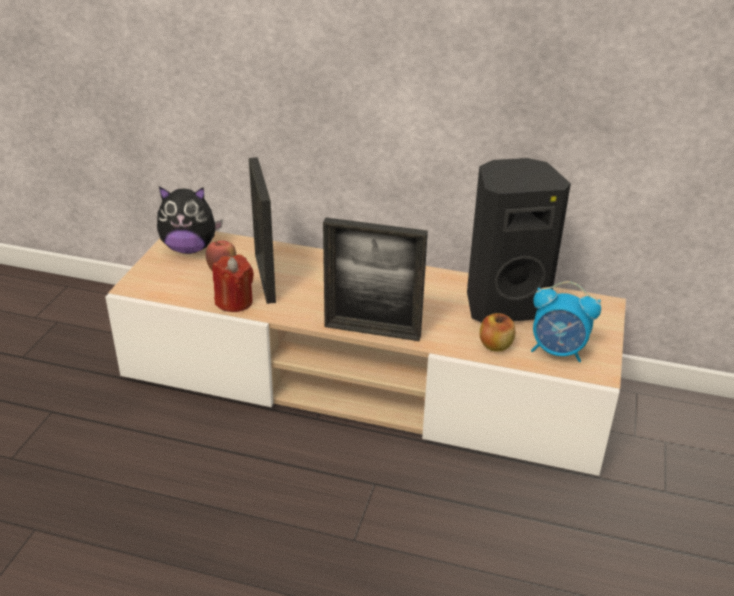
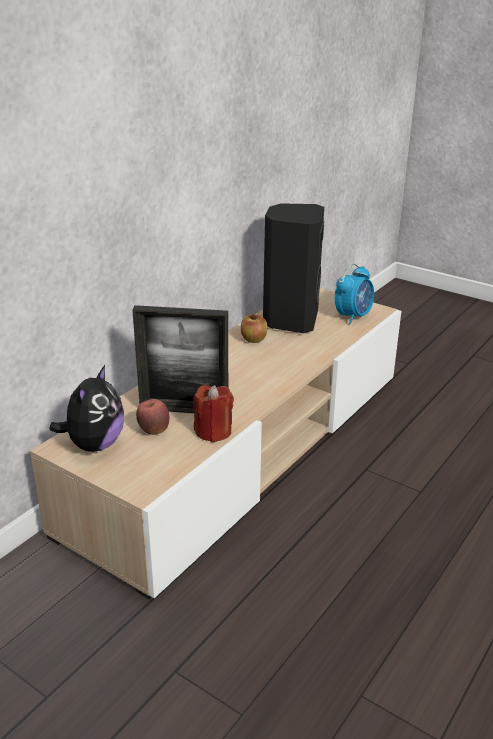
camera: 70 degrees left, 5 degrees down
(372, 331) = (296, 375): picture frame -> none
(495, 345) = (337, 334): apple -> apple (253, 339)

